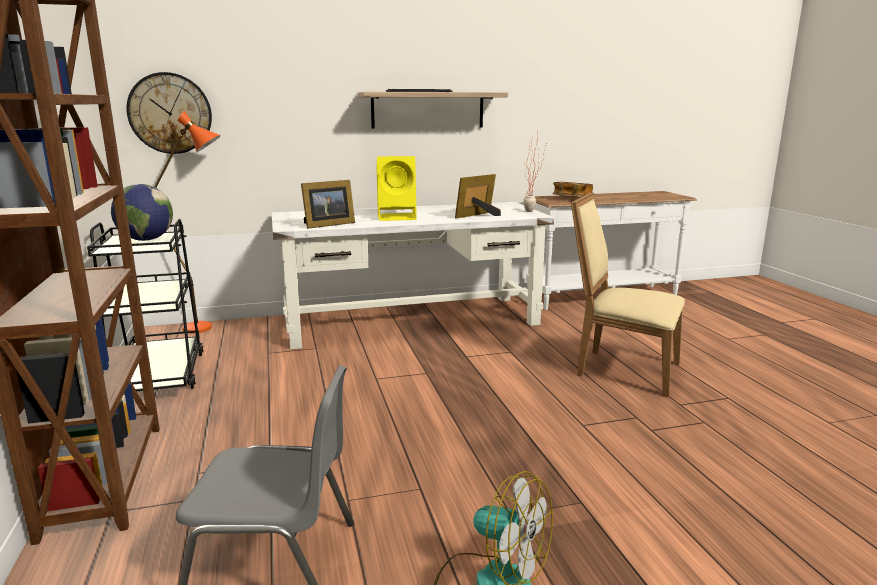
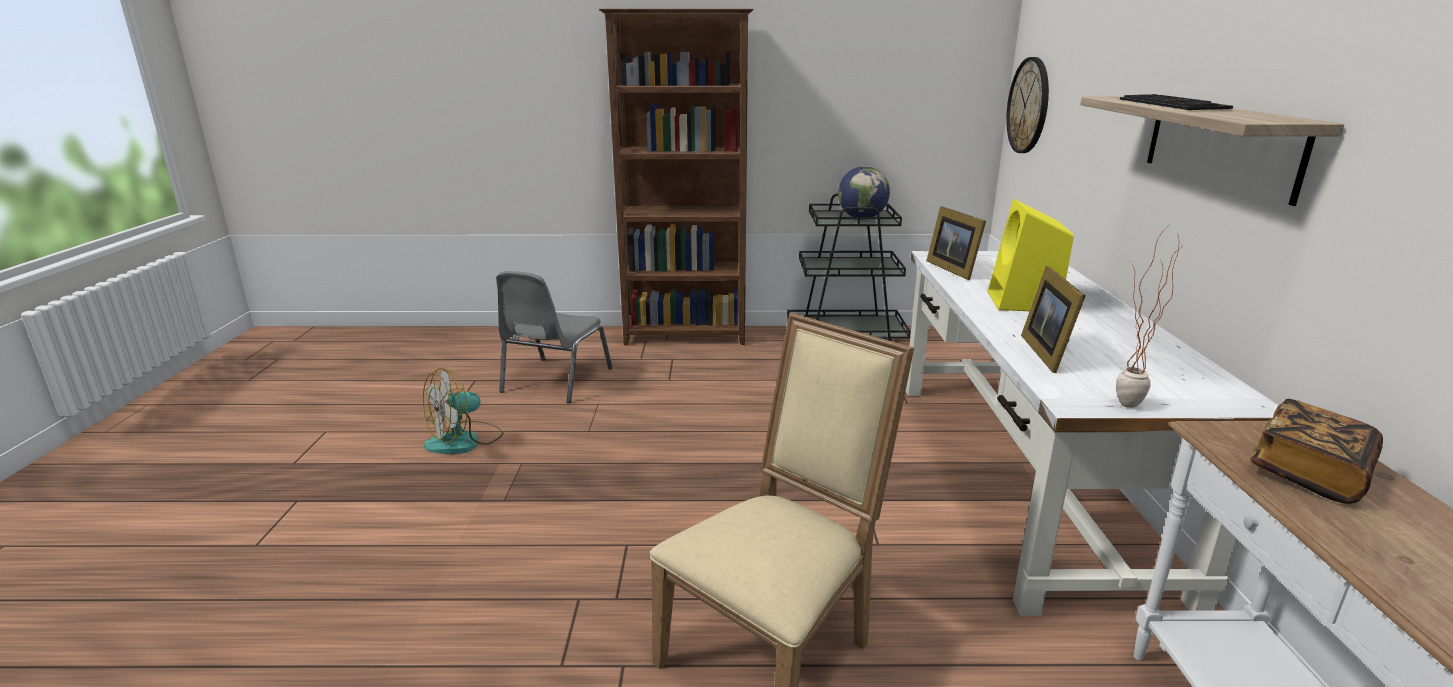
camera: 105 degrees right, 5 degrees up
(208, 328) = (974, 351): orange floor lamp -> none
(478, 216) = (1049, 352): picture frame -> picture frame turned 150 degrees counterclockwise

